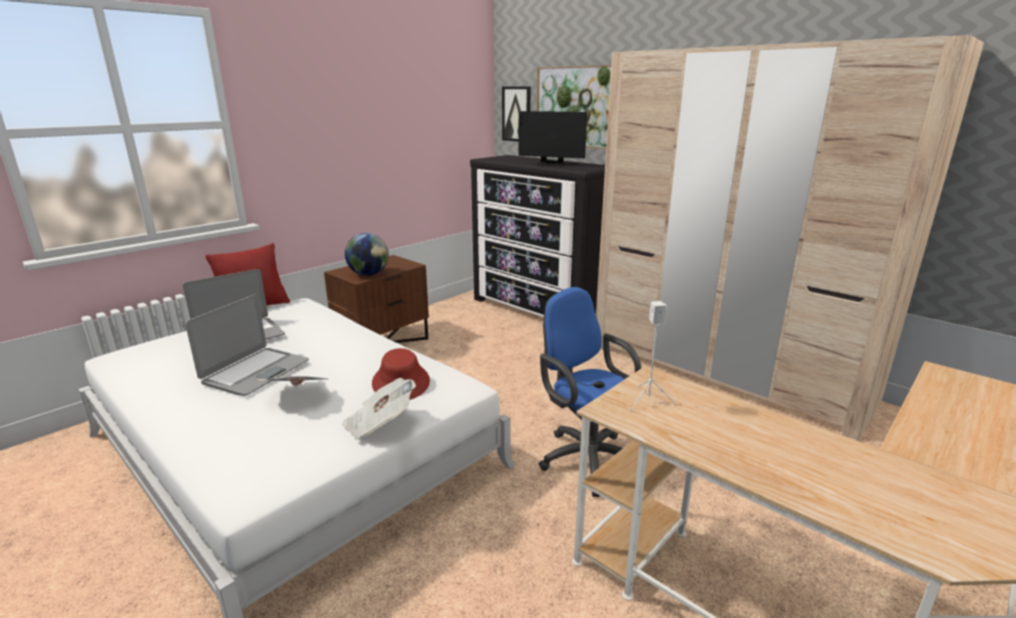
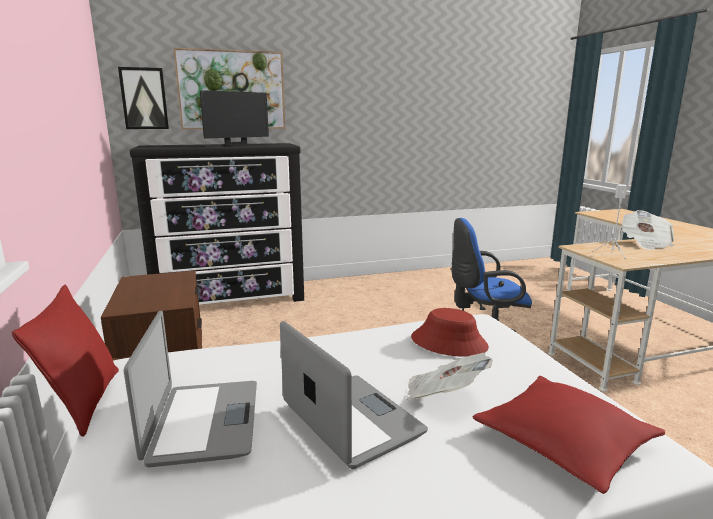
camera: 60 degrees left, 5 degrees down
(253, 451) = (563, 442): none -> red pillow
(368, 274) = (171, 296): globe -> none
(379, 424) = (530, 365): newspaper -> newspaper (645, 243)
(724, 372) = (416, 280): beige wardrobe -> none

